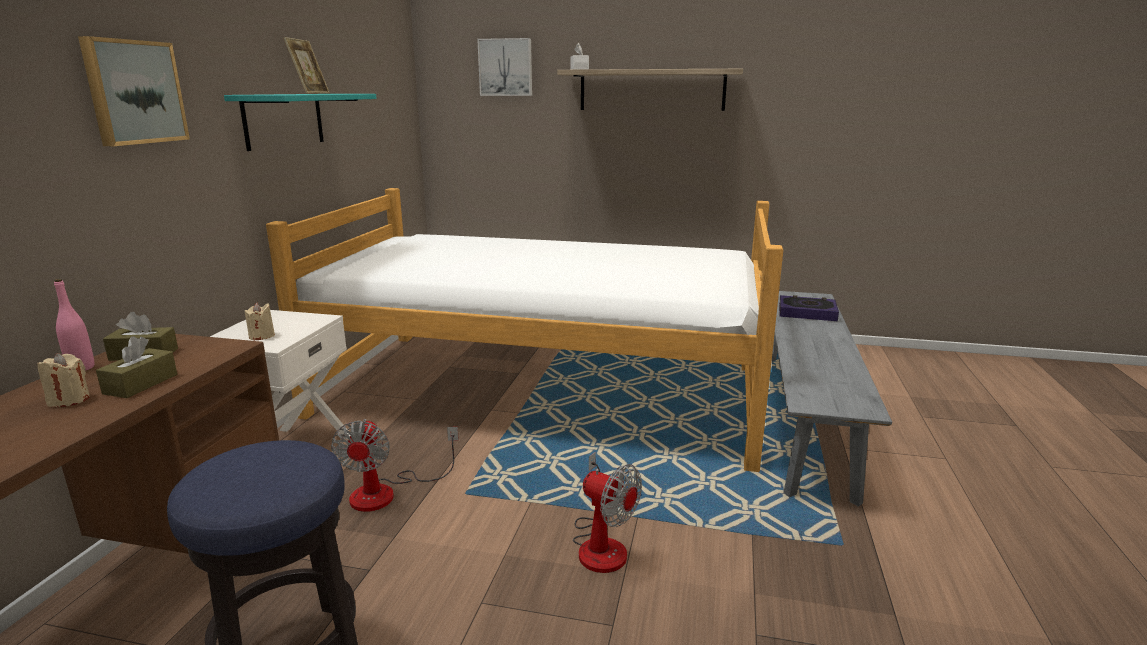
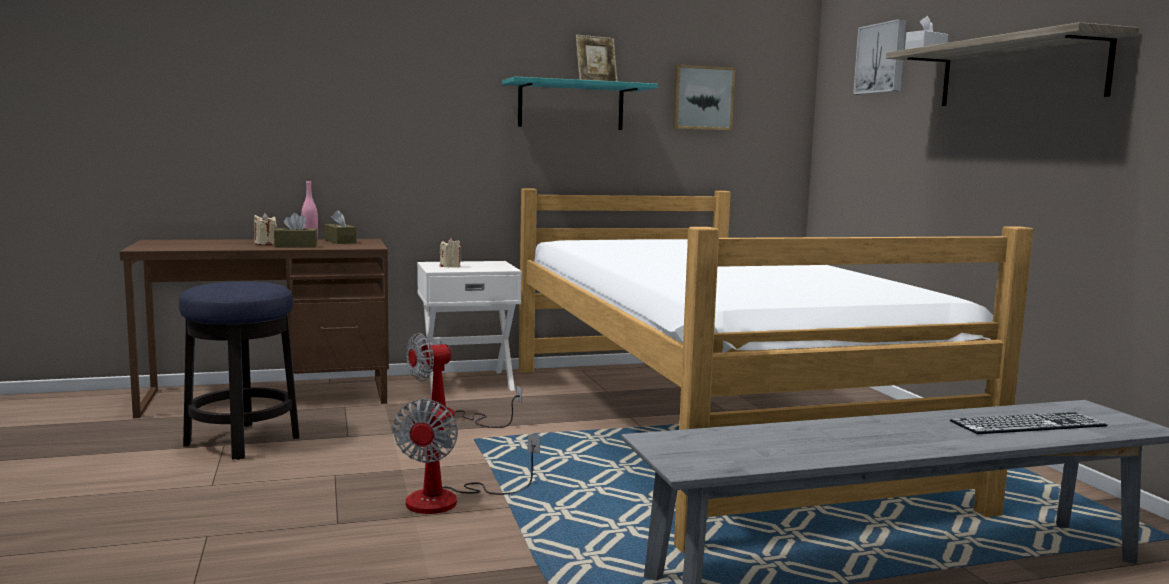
camera: 60 degrees right, 10 degrees down
(133, 92) = (415, 73): picture -> picture (702, 98)
(807, 313) = (1028, 424): book -> keyboard

